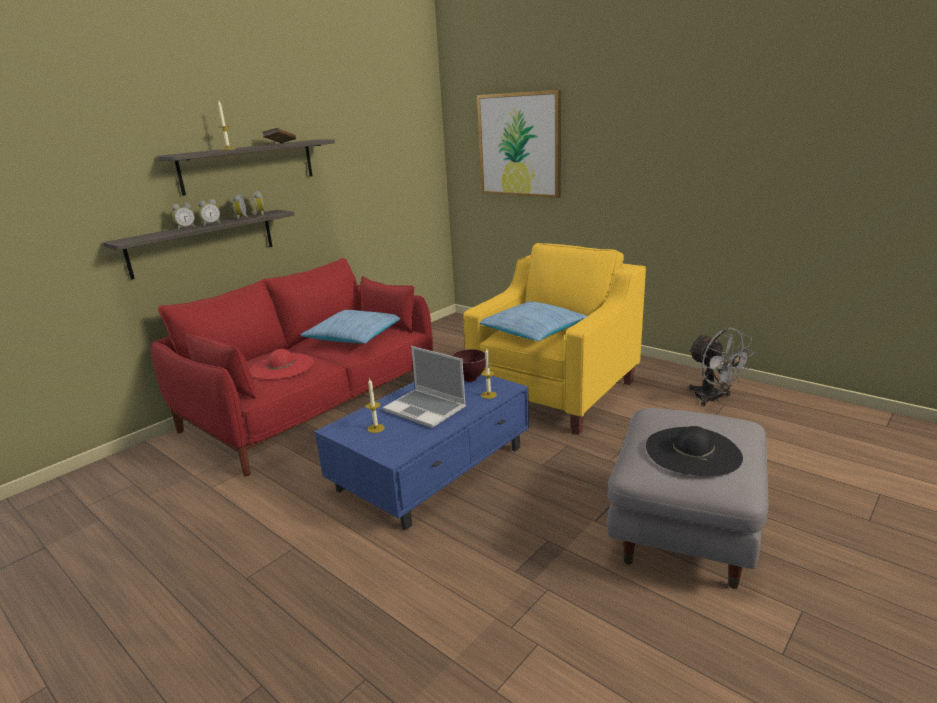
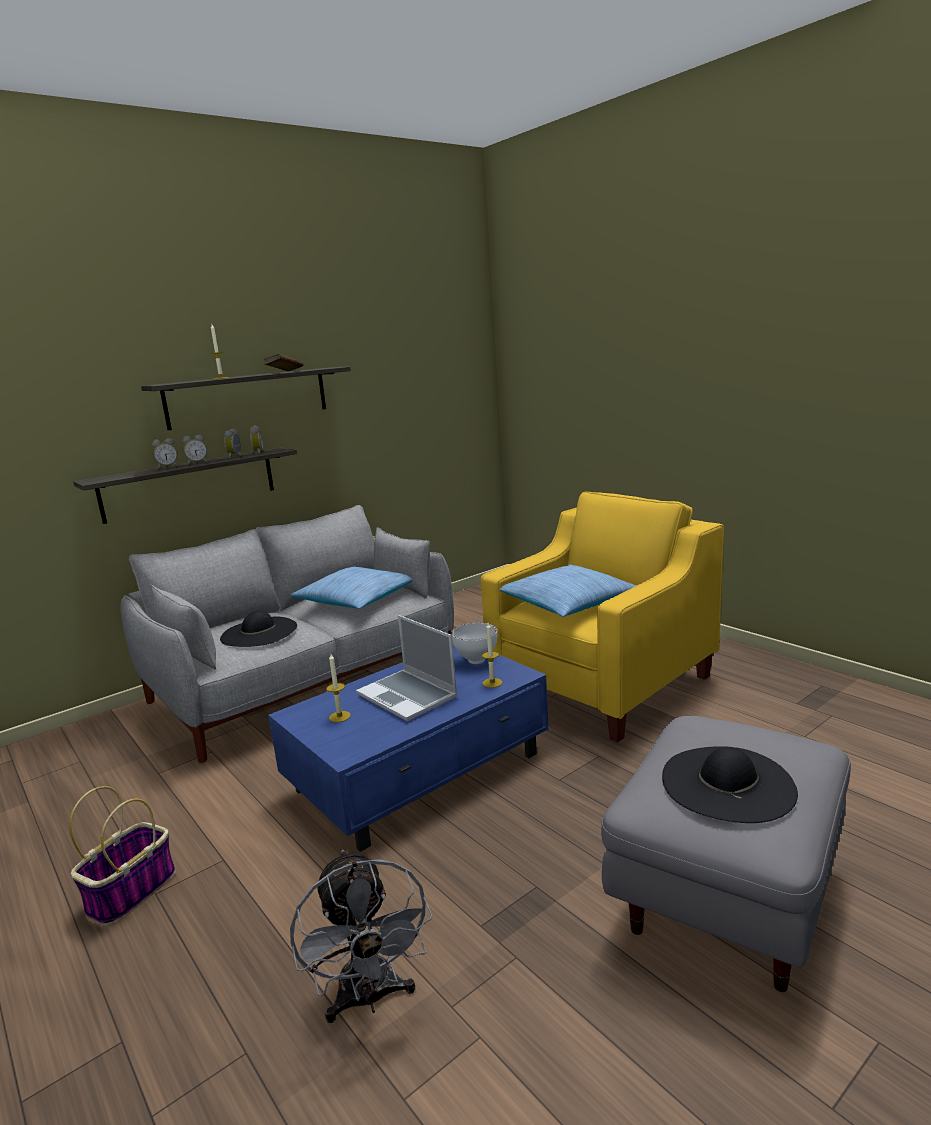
camera: 10 degrees right, 5 degrees down
(225, 579) = (132, 891): none -> basket
(282, 367) = (259, 632): red hat -> black hat
(313, 406) = (305, 681): red sofa -> grey sofa
(469, 380) = (476, 661): brown bowl -> white bowl
(519, 145) = (580, 371): picture -> none
(713, 399) = (816, 706): grey fan -> grey fan (370, 999)

